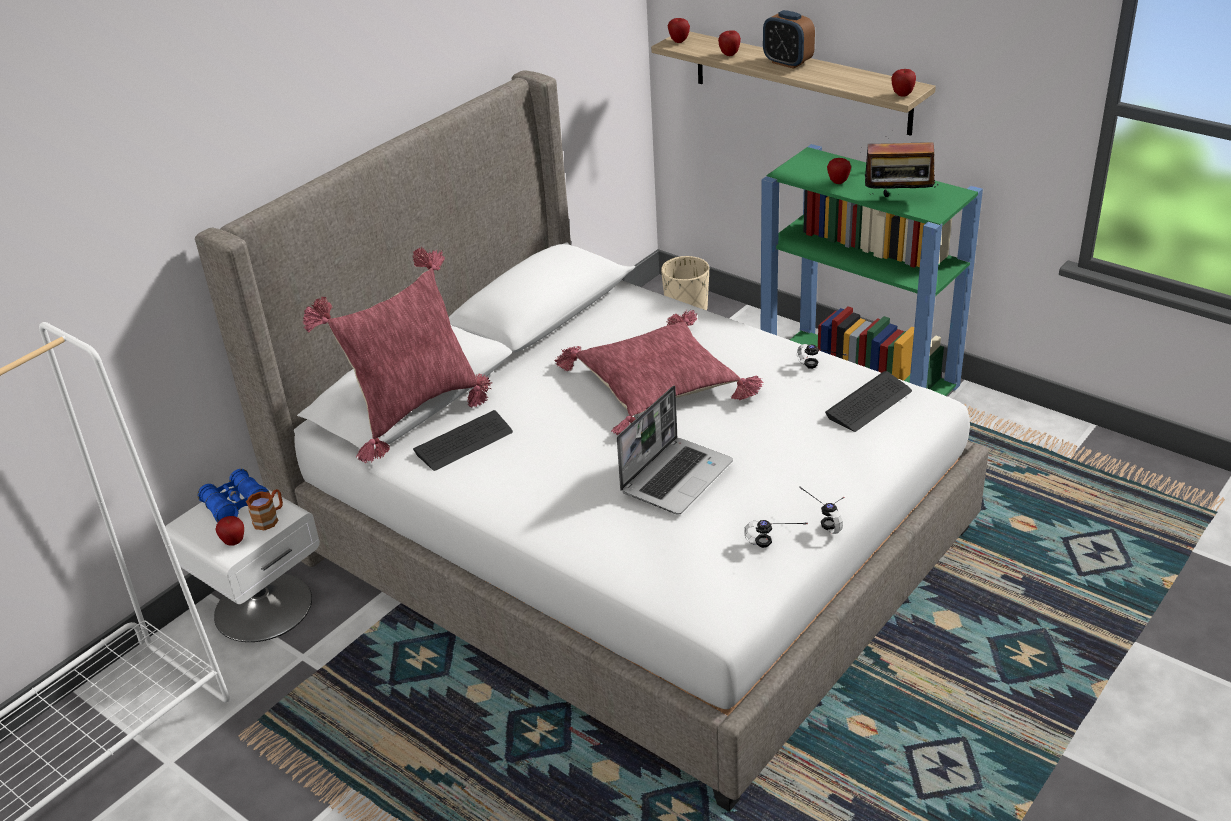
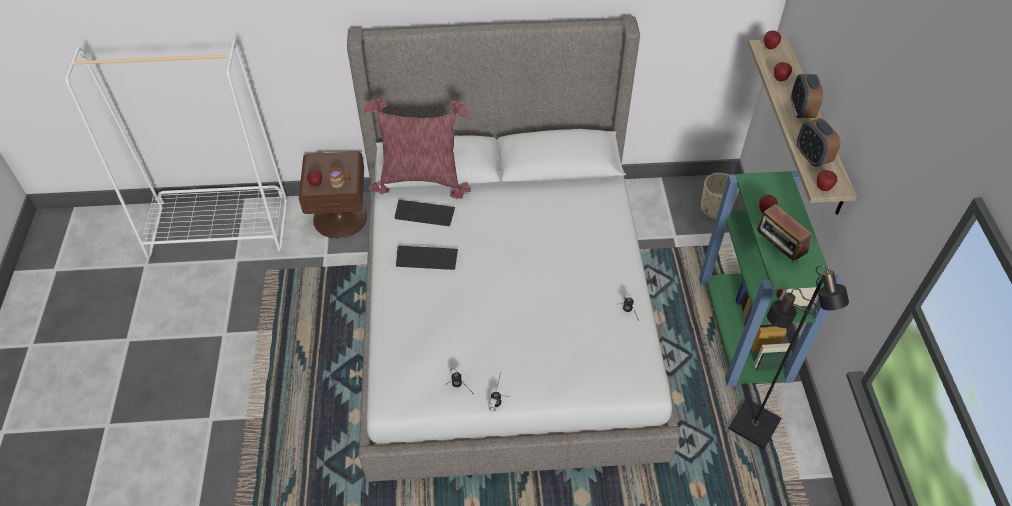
camera: 45 degrees right, 15 degrees up
(236, 505) = (338, 165): blue binoculars -> none
(262, 606) = (340, 217): white nightstand -> brown nightstand
(657, 380) = (546, 252): red pillow -> none
(676, 476) = (473, 314): laptop -> none
(855, 83) = (812, 157): none -> alarm clock
(869, 403) = (618, 357): keyboard -> keyboard (426, 258)
(982, 438) = (754, 424): none -> black floor lamp

